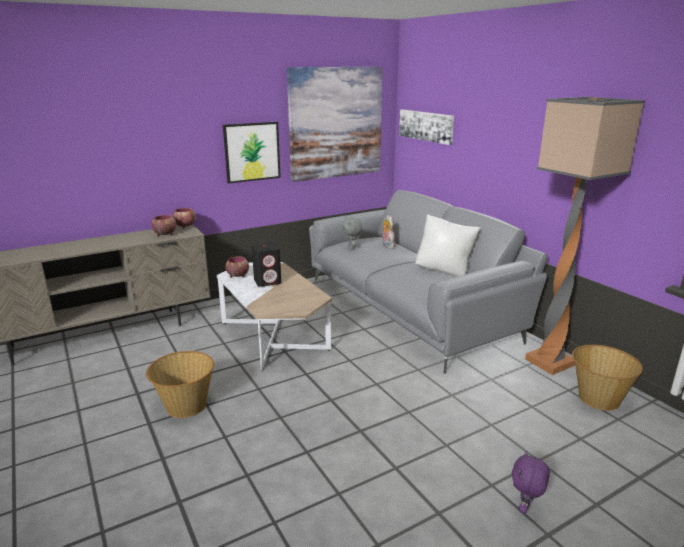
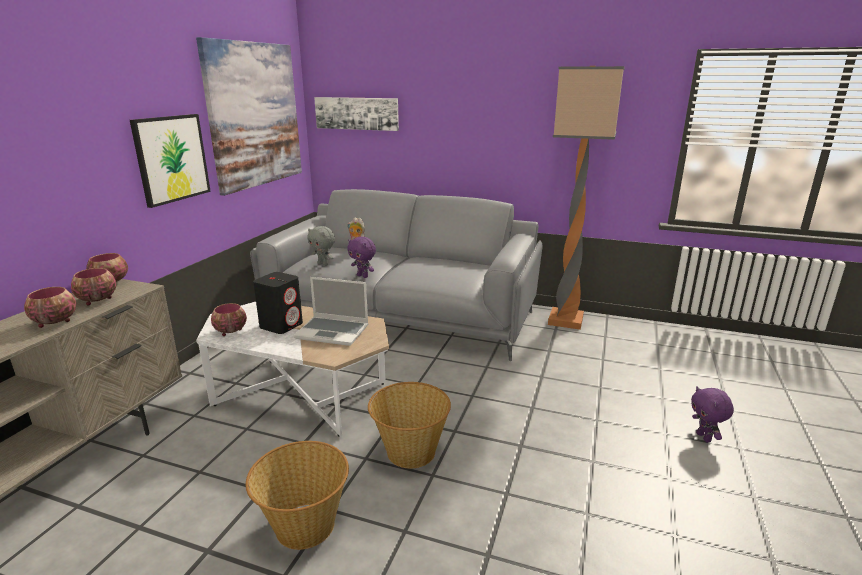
camera: 40 degrees left, 0 degrees up
(134, 241) = (54, 322): none -> bowl
(288, 295) = (333, 332): none -> laptop
(366, 264) = (363, 276): none -> purple plush toy
(444, 272) = (449, 263): white pillow -> none
(598, 398) = (628, 334): basket -> basket (410, 451)

